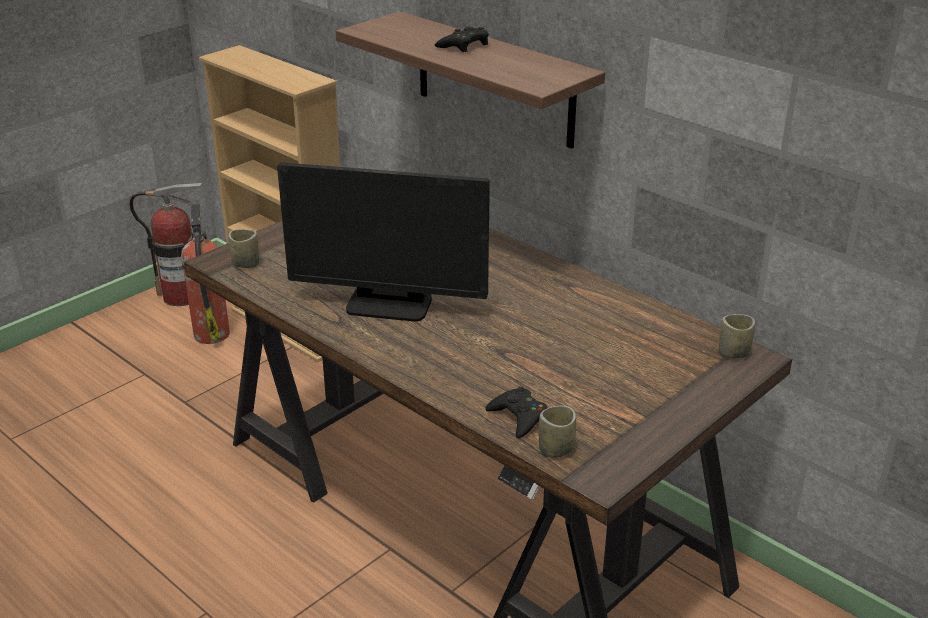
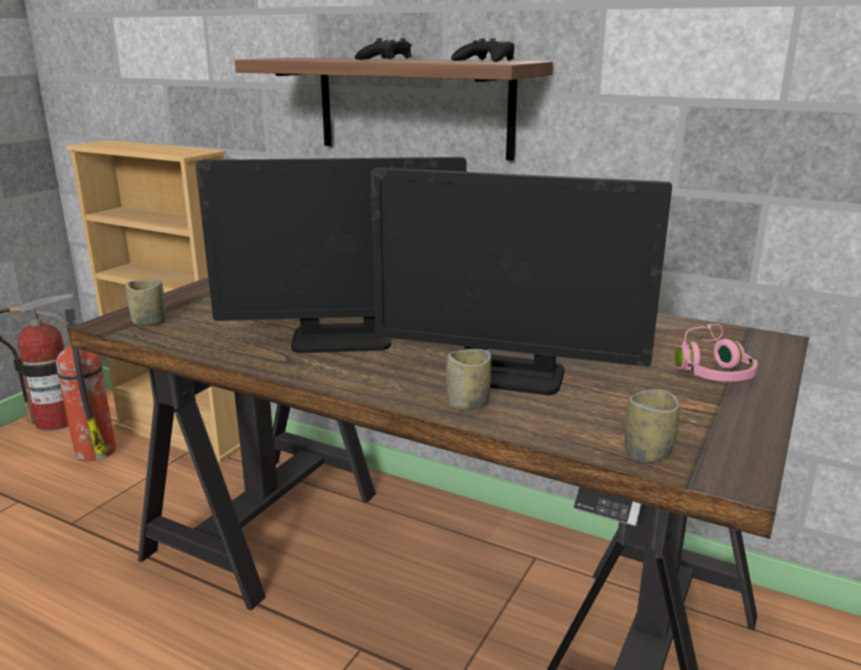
camera: 15 degrees left, 10 degrees down
(500, 361) = (507, 374): none -> monitor
(519, 417) = (572, 425): black game controller -> black game controller (486, 61)
(671, 381) = (712, 369): none -> pink headphones
(733, 353) = (748, 339): cup -> cup (468, 403)

